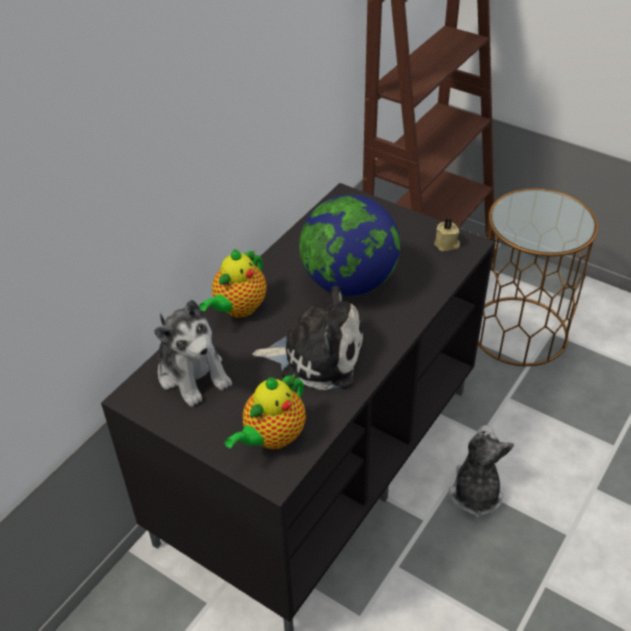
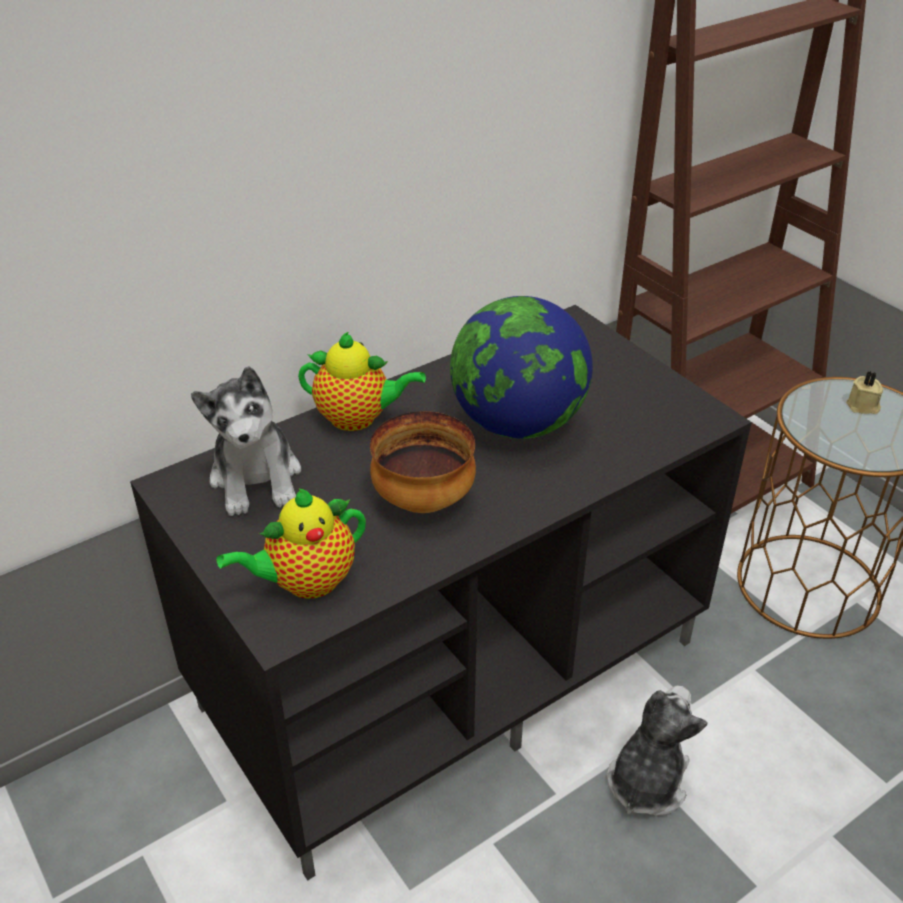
camera: 20 degrees right, 5 degrees down
(238, 309) = (358, 418): teapot -> teapot turned 135 degrees counterclockwise
(316, 355) = (423, 499): plush toy -> bowl
(447, 244) = (679, 410): beige candle -> beige candle (863, 406)

